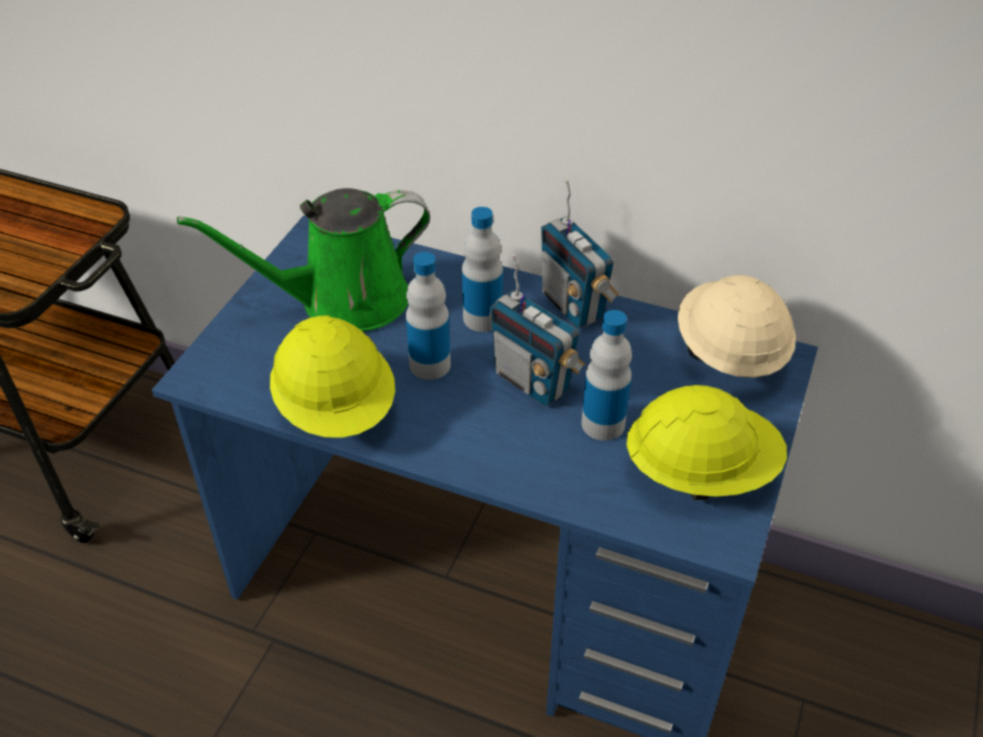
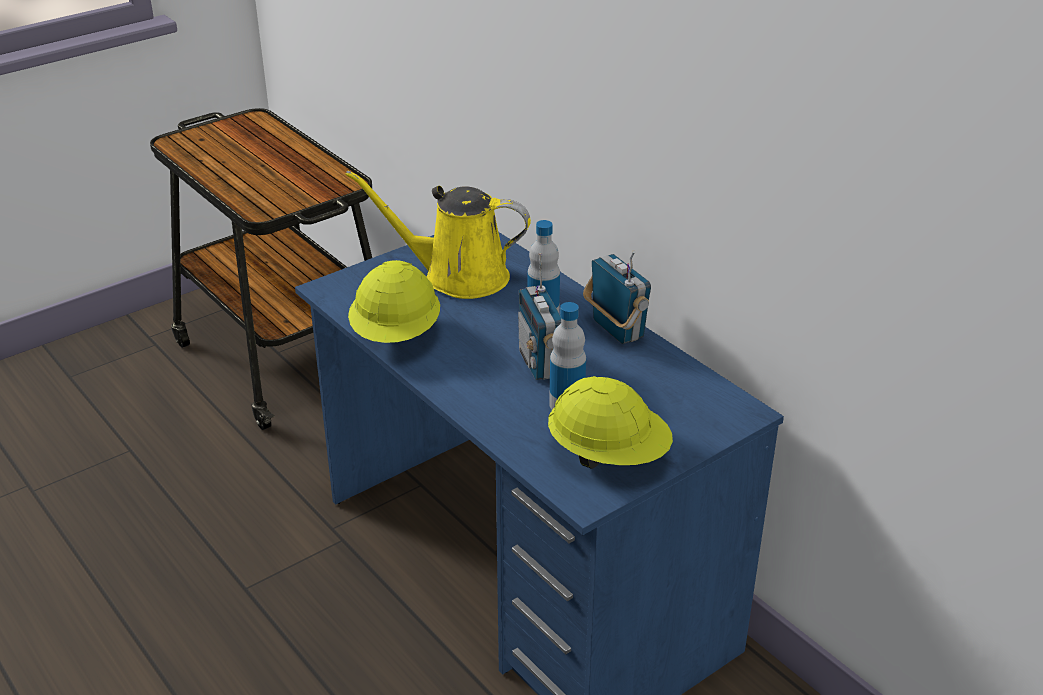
camera: 30 degrees right, 10 degrees down
(344, 301) = (457, 276): green watering can -> yellow watering can
(430, 365) = (480, 331): bottle -> none
(573, 306) = (616, 330): radio -> radio turned 150 degrees clockwise
(729, 354) = (705, 396): beige hard hat -> none

